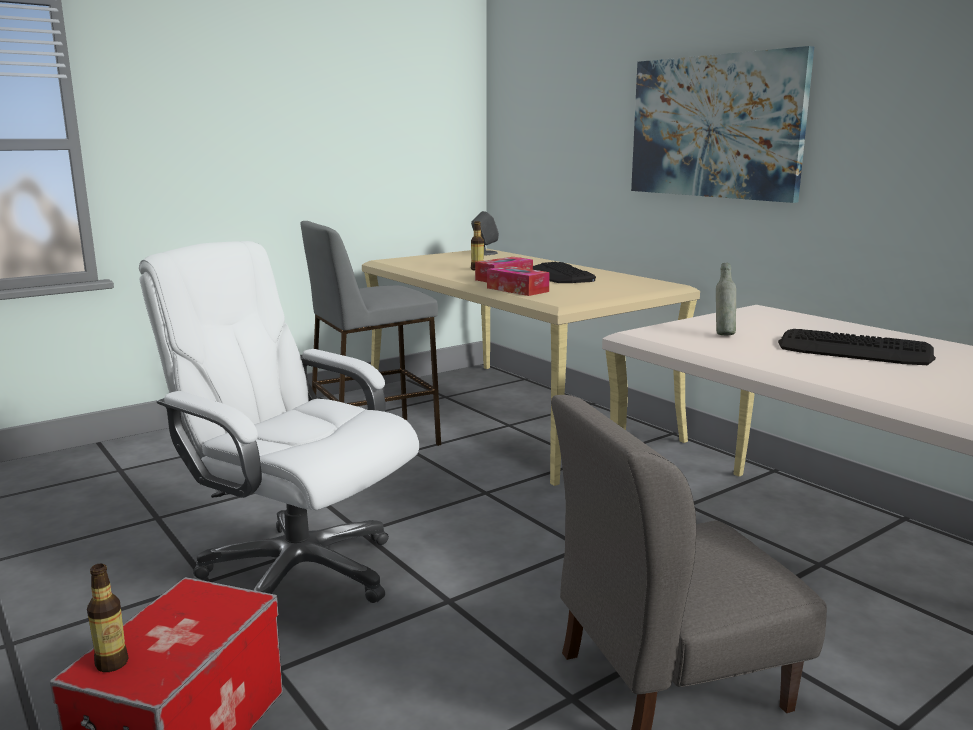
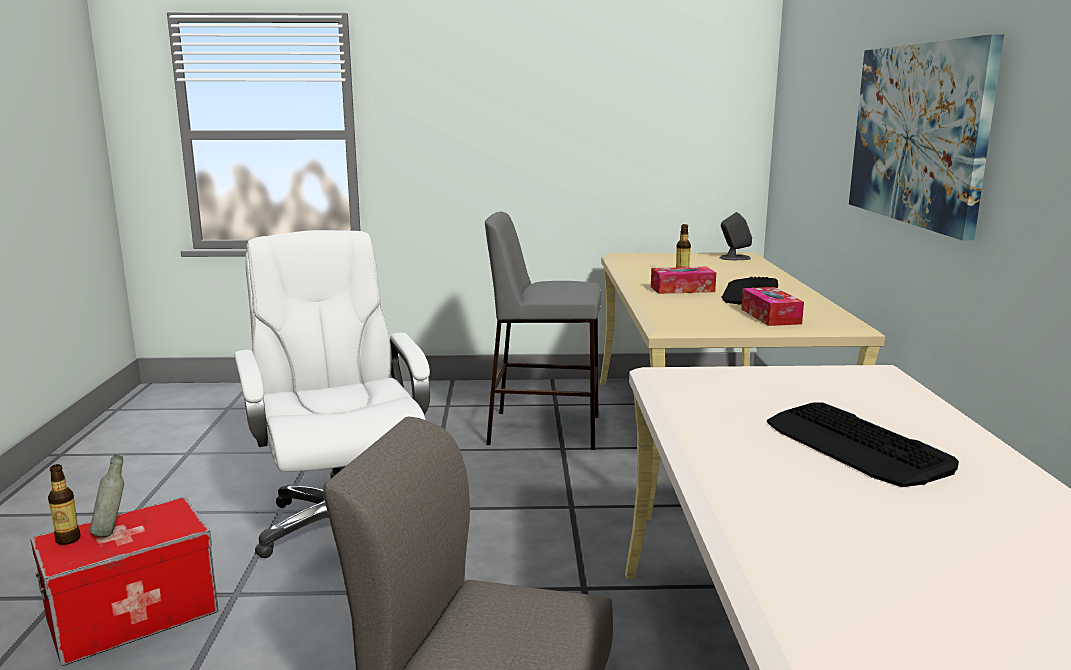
camera: 35 degrees right, 0 degrees up
(517, 290) = (663, 304): tissue box -> tissue box (770, 316)
(723, 334) = (747, 392): grey bottle -> grey bottle (112, 532)

